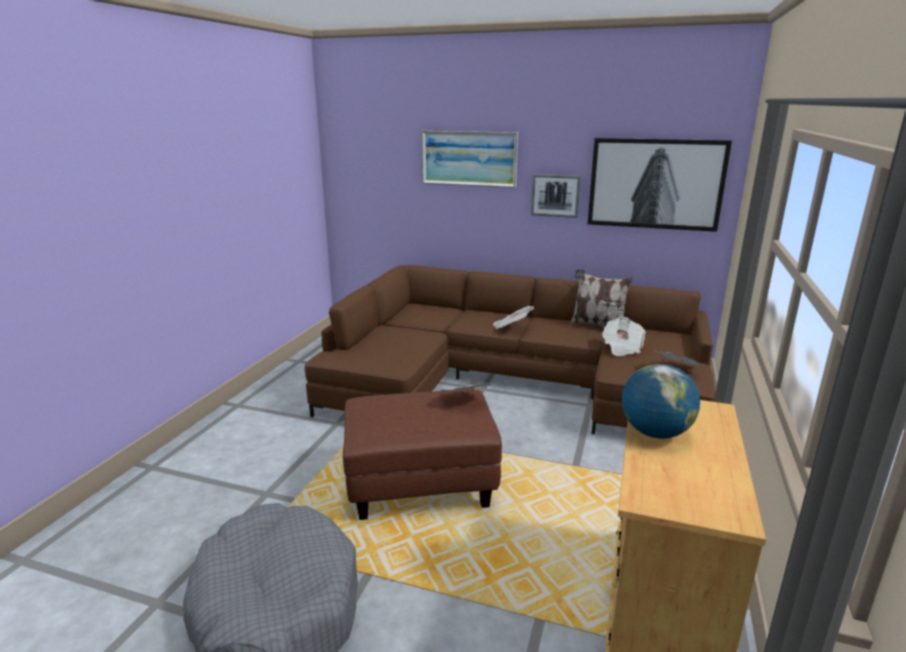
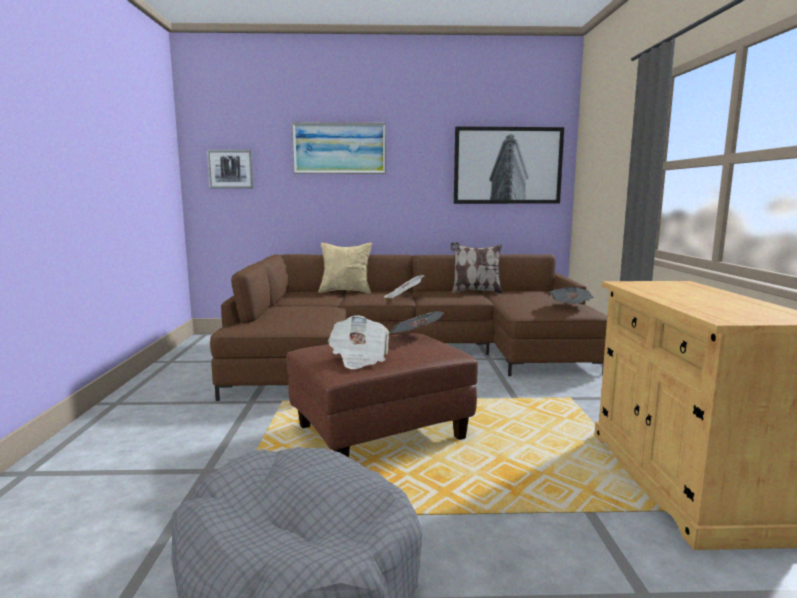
camera: 20 degrees left, 10 degrees down
(463, 309) = (346, 291): none -> beige pillow
(555, 195) = (422, 179): picture -> picture (230, 169)
(622, 348) = (511, 300): newspaper -> newspaper (359, 358)
(655, 433) = (663, 294): globe -> none

